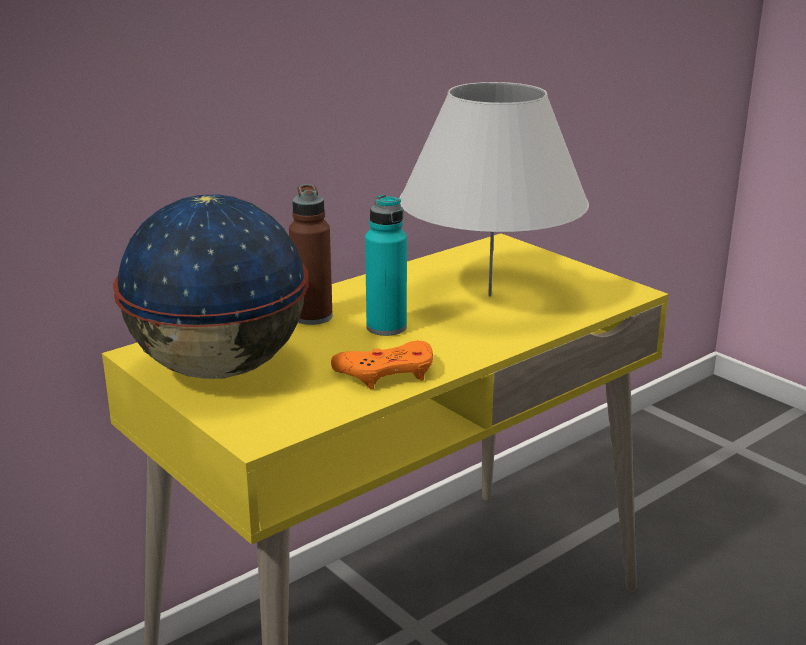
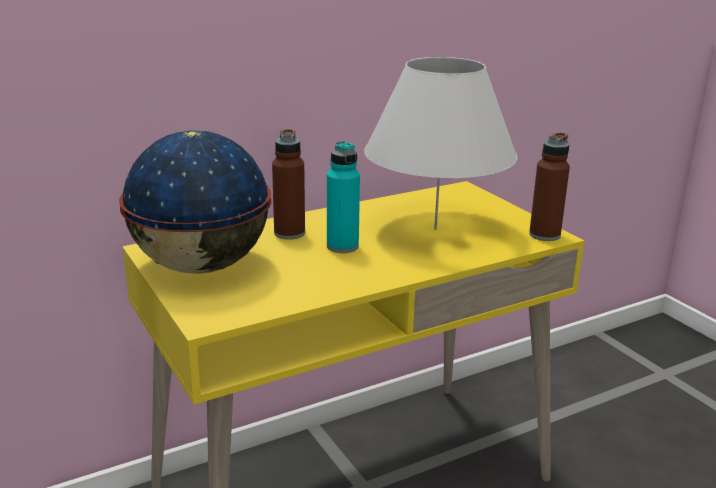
camera: 10 degrees right, 0 degrees up
(387, 372) = (327, 281): orange game controller -> none
(621, 291) = (544, 235): none -> brown bottle

